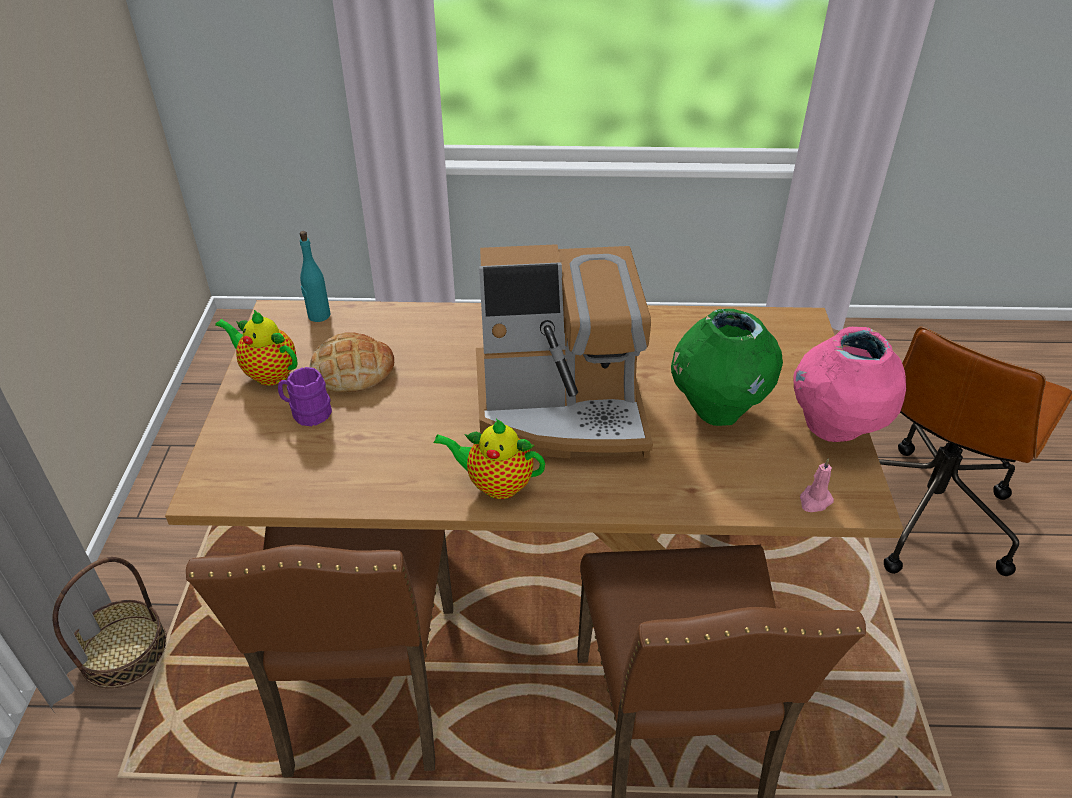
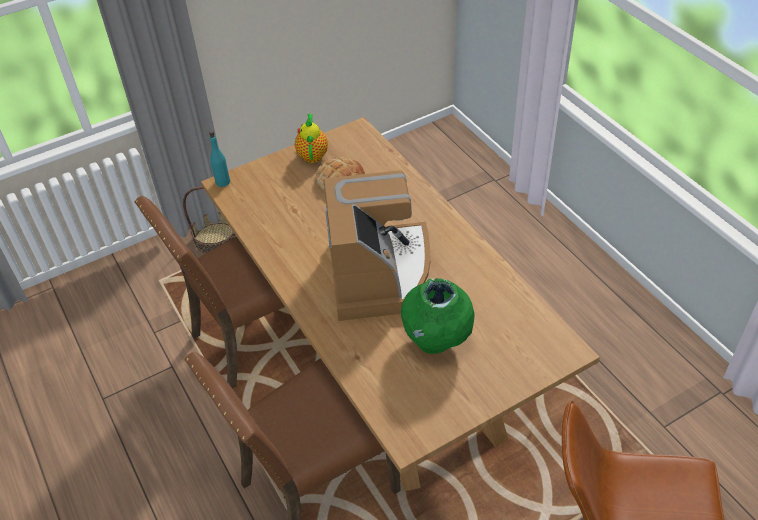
camera: 60 degrees right, 5 degrees up
(307, 413) = (296, 184): purple mug -> none
(318, 315) = (371, 144): turquoise bottle -> turquoise bottle (222, 182)
(495, 484) = (300, 276): teapot -> none
(562, 408) = (379, 273): coffee machine -> coffee machine turned 150 degrees counterclockwise
(814, 501) = (391, 417): pink candle -> none
(835, 429) = (466, 405): pink vase -> none

